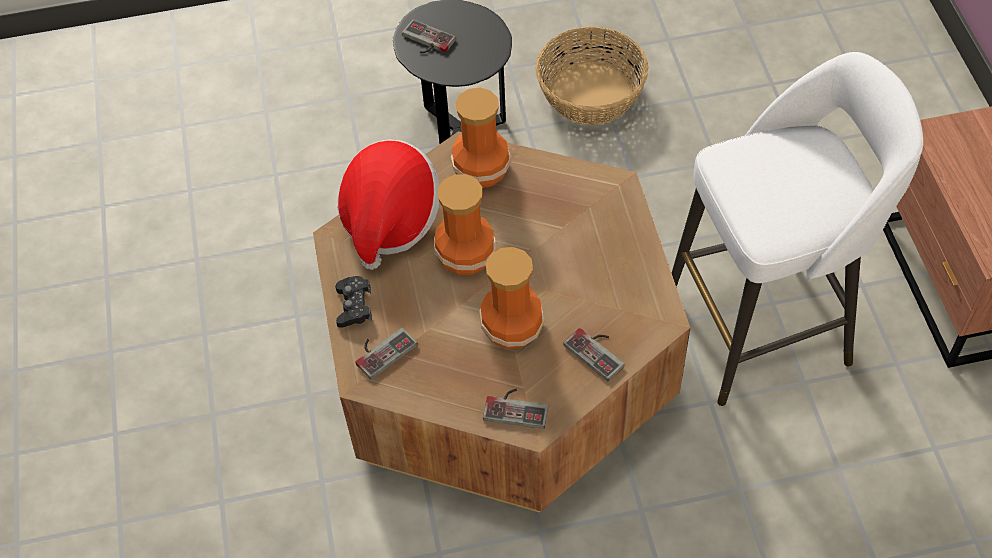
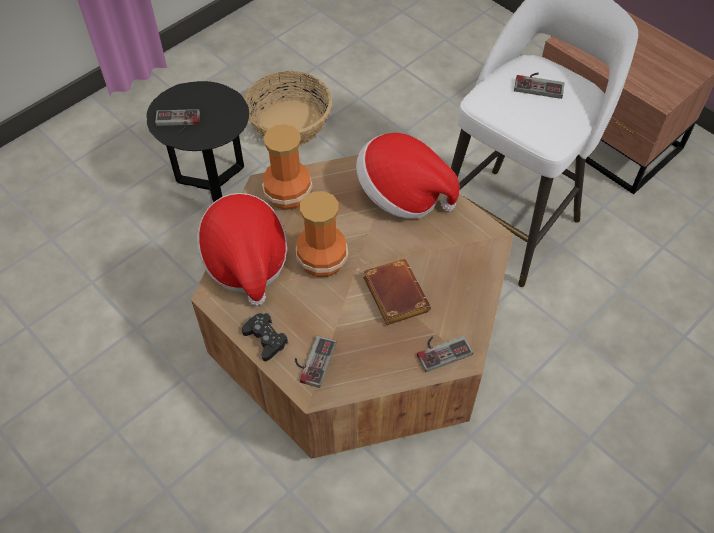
camera: 35 degrees left, 0 degrees up
(510, 326) = (393, 294): vase -> brown book
(598, 351) = (467, 280): game controller -> game controller (539, 84)
(600, 226) = (402, 194): none -> hat

